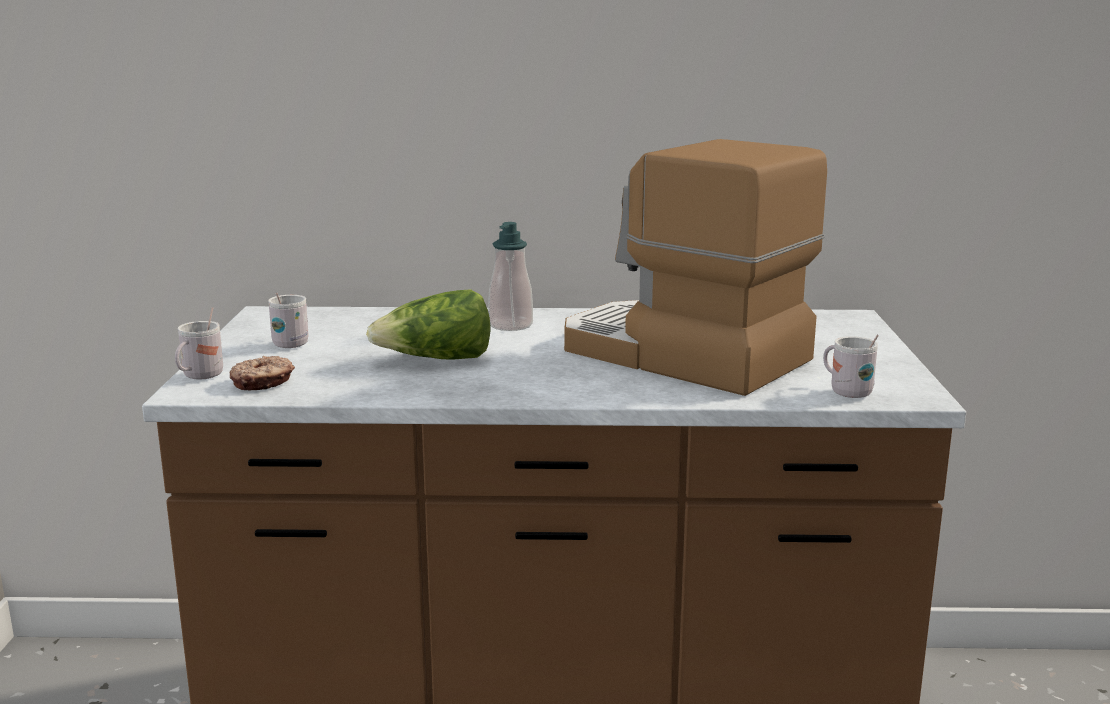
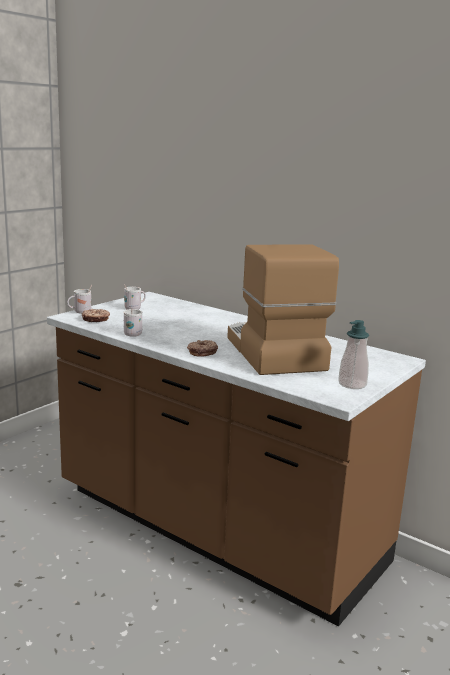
camera: 35 degrees right, 0 degrees up
(437, 360) = (170, 328): lettuce -> none
(510, 325) = (230, 322): soap dispenser -> soap dispenser (352, 384)
(582, 386) = (202, 352): none -> donut
(846, 391) = (310, 387): white mug -> white mug (133, 334)

